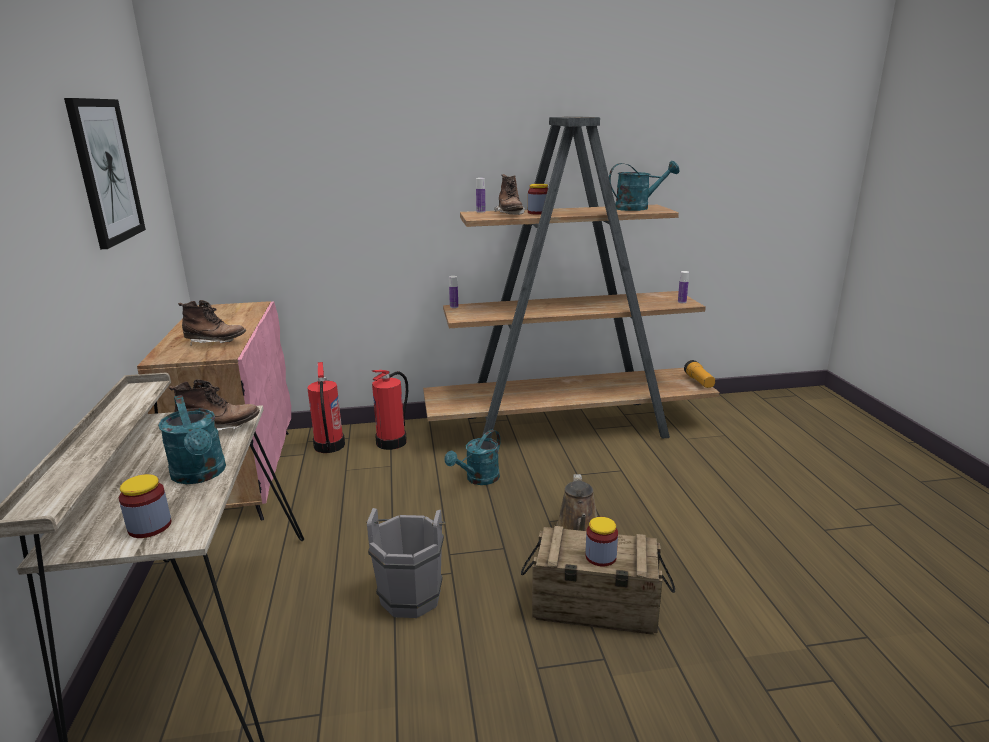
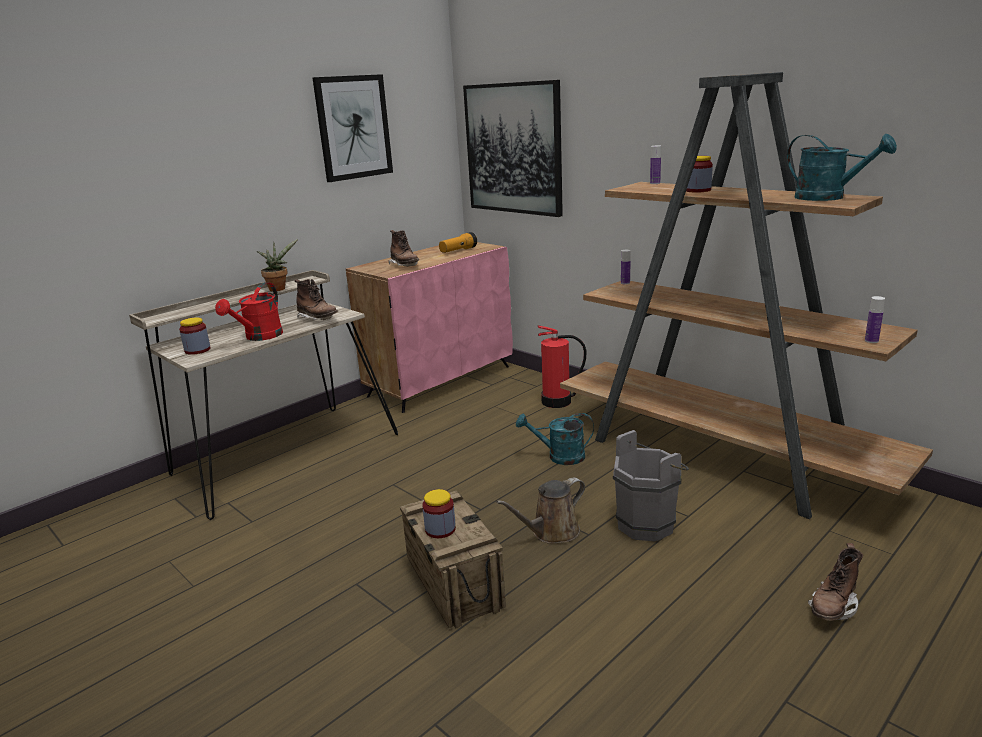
camera: 55 degrees right, 0 degrees up
(130, 409) = (279, 288): none -> potted plant
(200, 475) = (259, 337): turquoise watering can -> red watering can
(270, 191) = (513, 149): none -> picture
(329, 446) = (514, 386): fire extinguisher -> none
(412, 593) = (385, 498): grey bucket -> grey bucket (649, 523)
(510, 214) = (665, 189): brown boot -> brown boot (833, 607)
(699, 382) = (899, 467): flashlight -> flashlight (458, 251)

